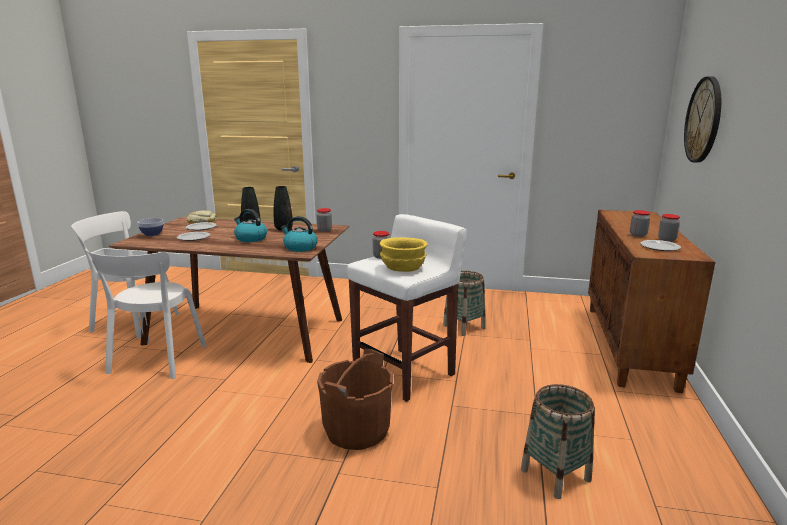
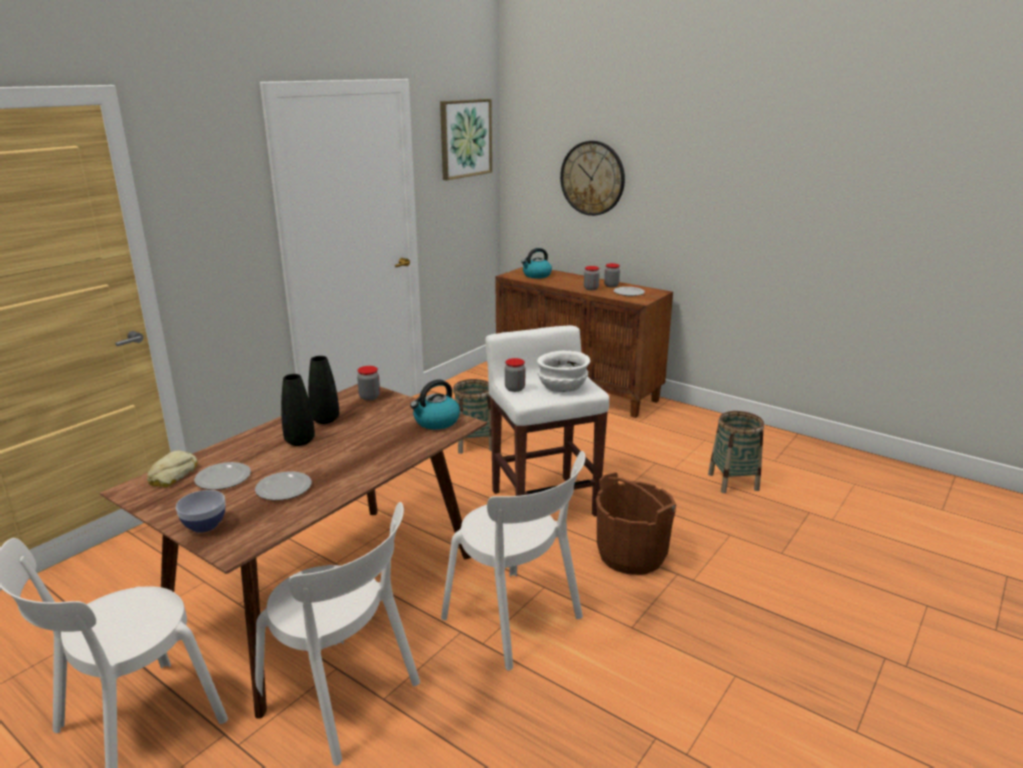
camera: 65 degrees left, 5 degrees up
(243, 396) = (516, 620): none -> white chair
(250, 238) = (349, 446): kettle -> kettle (536, 275)
(402, 268) = (562, 386): yellow bowl -> white bowl
(613, 79) = (465, 138): none -> picture

